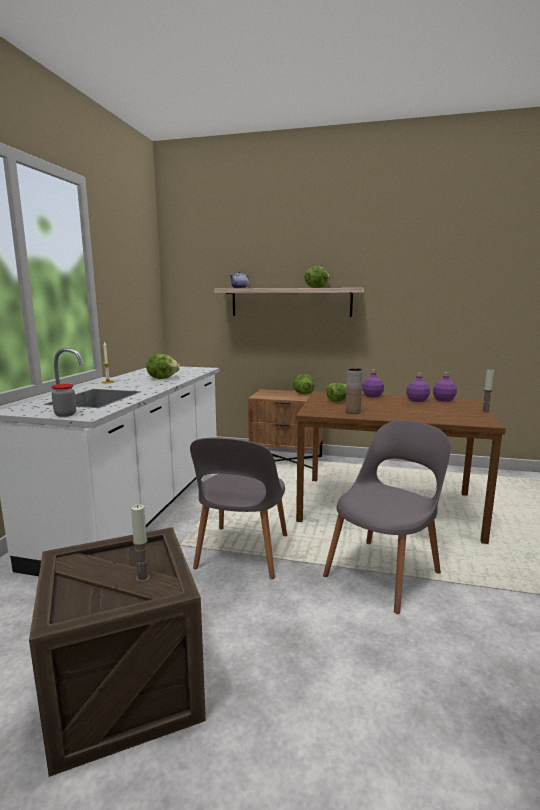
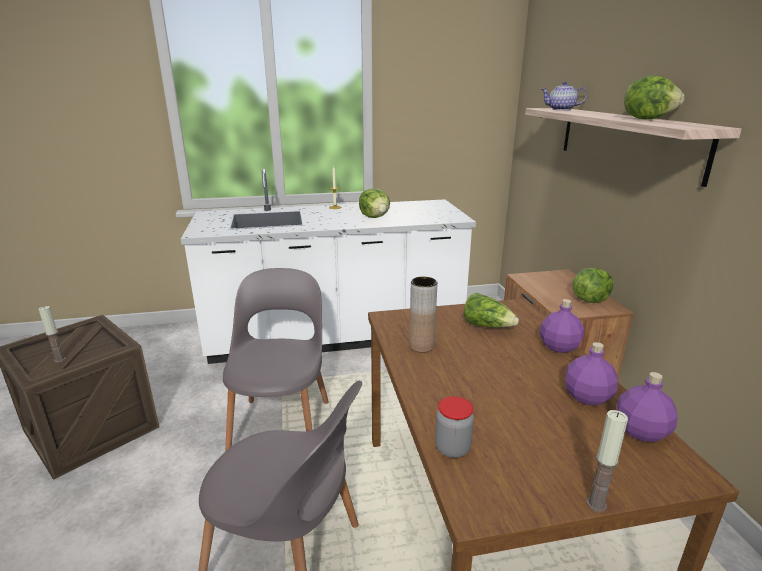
camera: 65 degrees right, 10 degrees up
(65, 414) = (199, 227): jar -> jar (452, 448)
(241, 554) = (282, 424): grey chair -> grey chair turned 105 degrees clockwise

